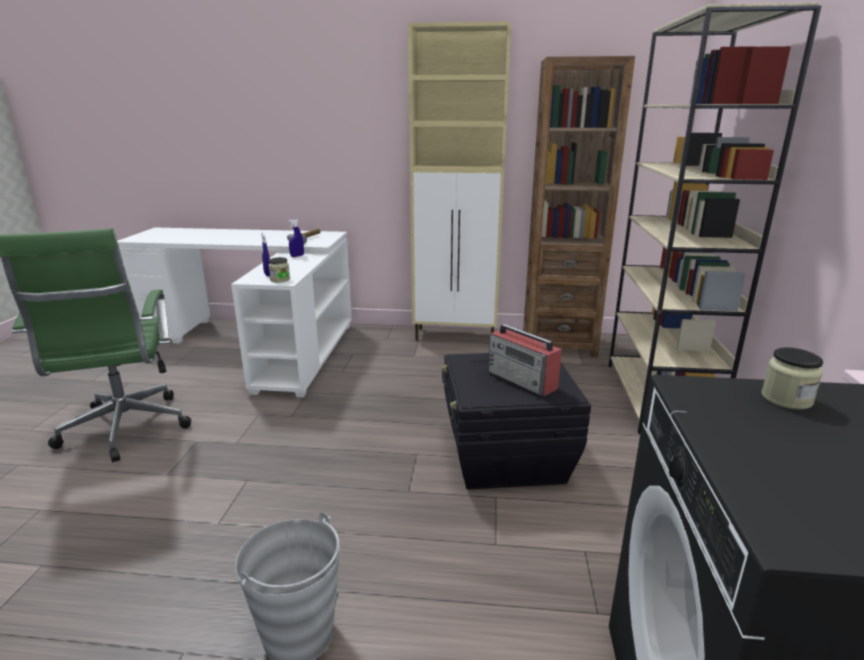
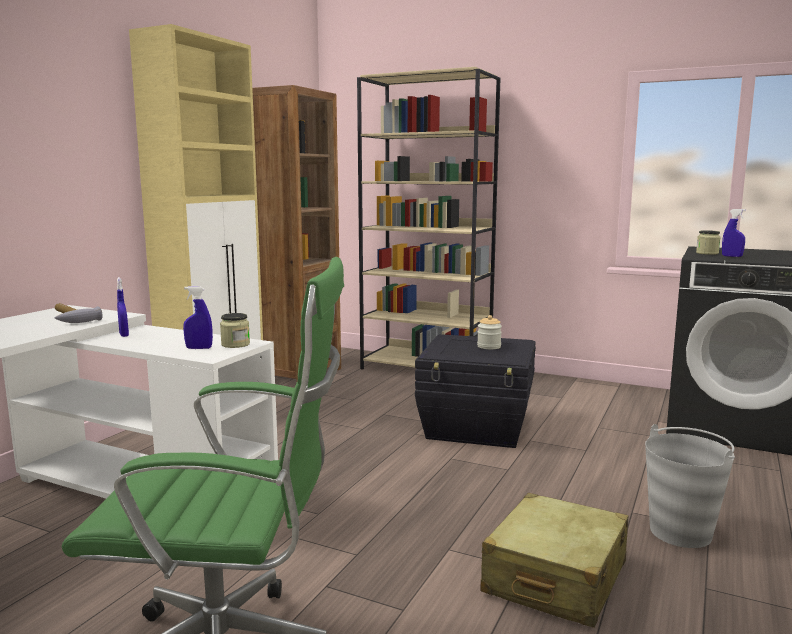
camera: 70 degrees left, 10 degrees down
(203, 542) = (555, 578): none -> beige suitcase
(522, 380) = (489, 346): radio -> jar
(767, 422) = (732, 256): none -> blue spray bottle

